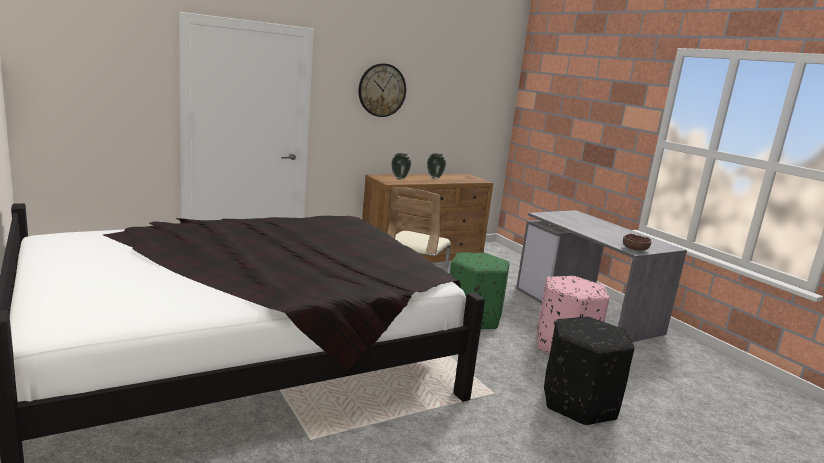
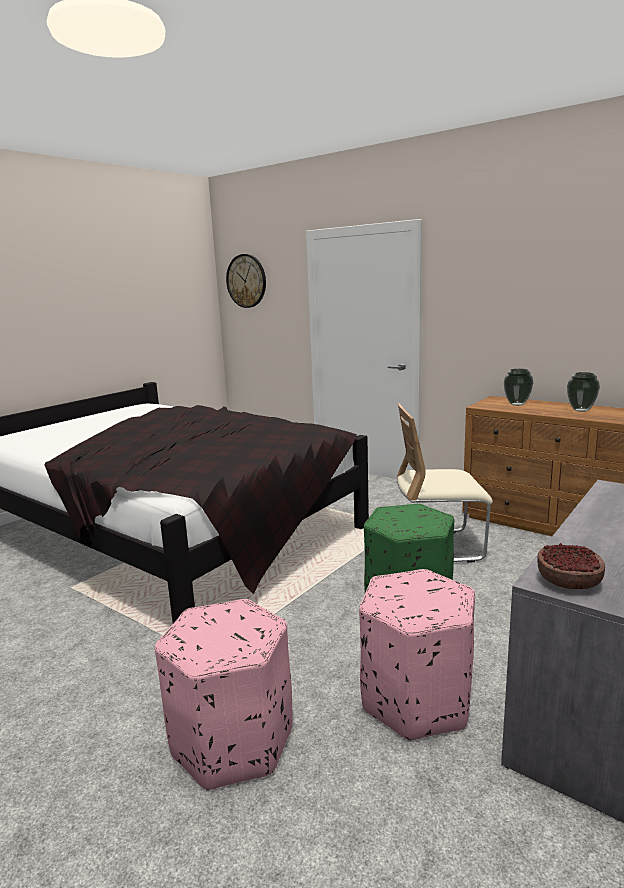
camera: 70 degrees right, 0 degrees up
(382, 90) = (513, 282): wall clock -> wall clock (246, 281)
(579, 404) = (232, 741): black ottoman -> pink ottoman

